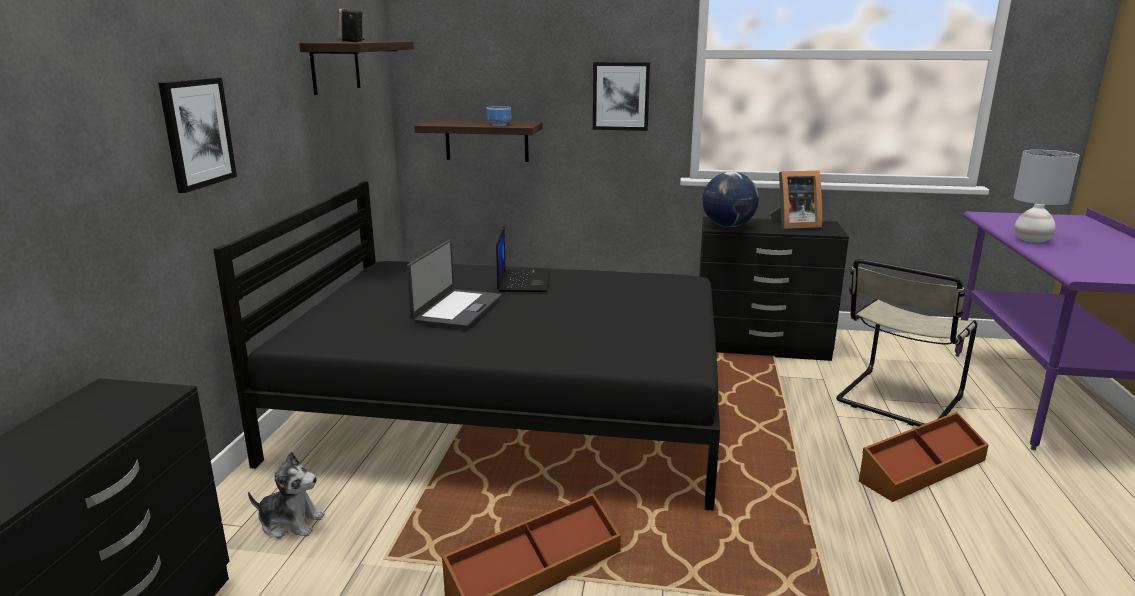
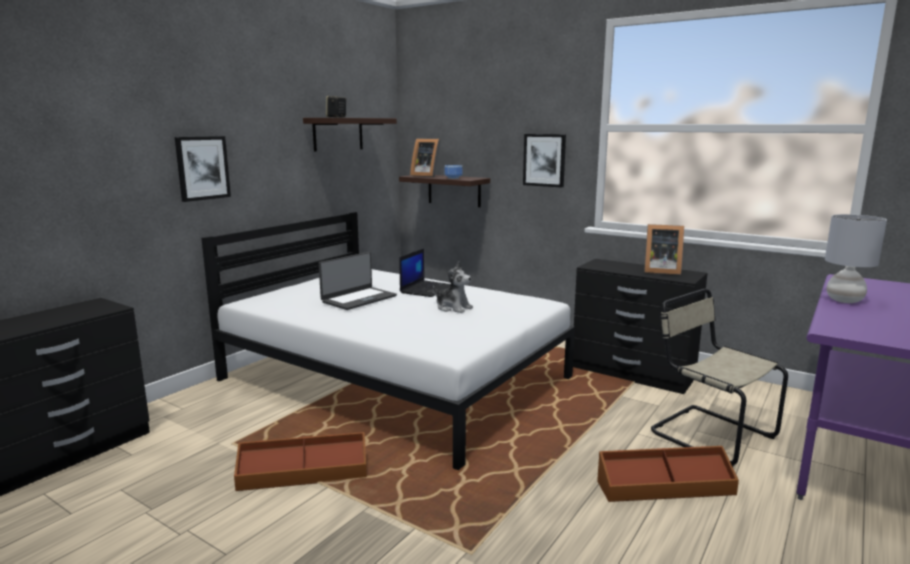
camera: 25 degrees right, 5 degrees down
(290, 523) = (206, 413): plush toy -> plush toy (453, 308)
(451, 123) = (426, 176): none -> picture frame
(509, 408) = (396, 378): black bed -> white bed
(728, 226) = (602, 266): globe -> none
(896, 400) = (708, 434): beige chair -> beige chair turned 75 degrees clockwise

